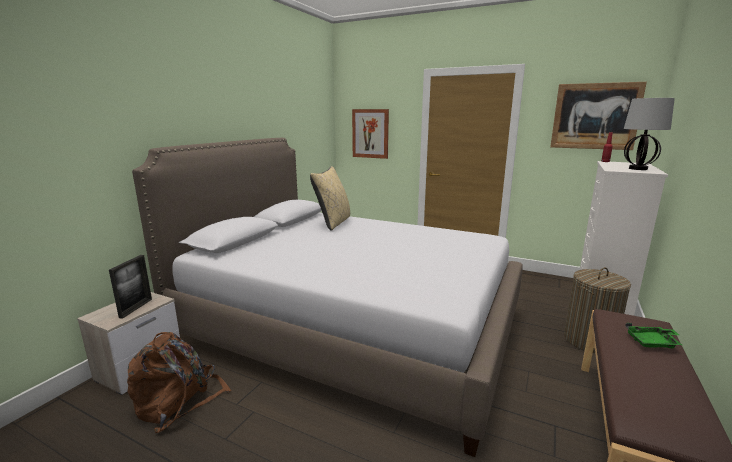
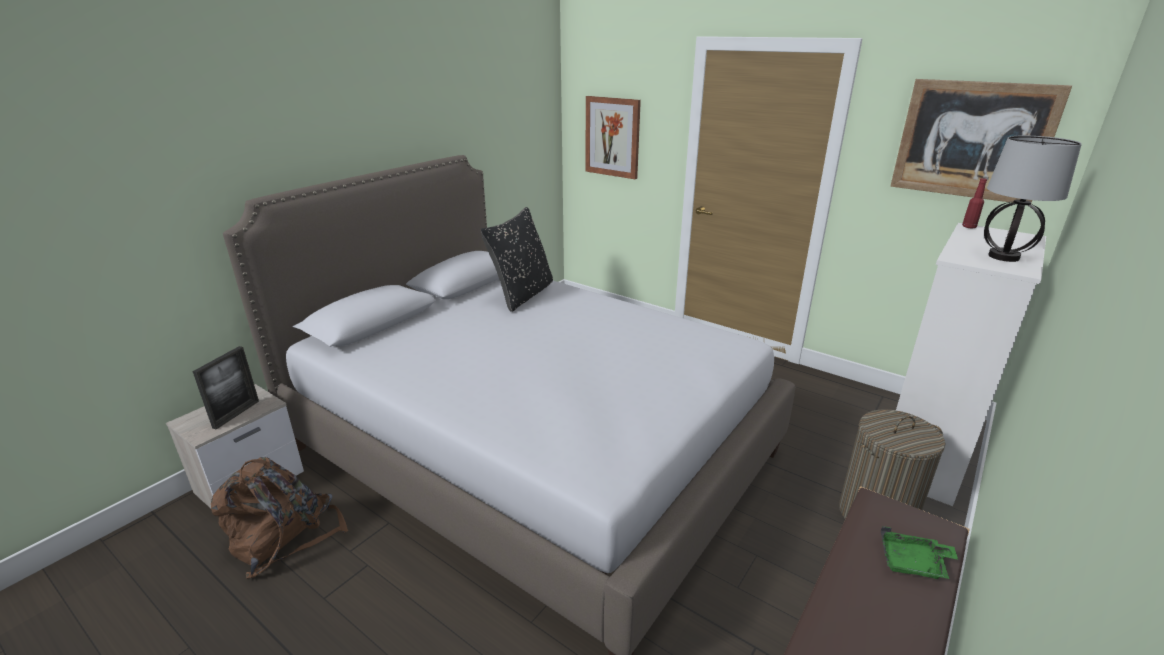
camera: 10 degrees right, 10 degrees up
(333, 222) = (523, 294): beige pillow -> black pillow

